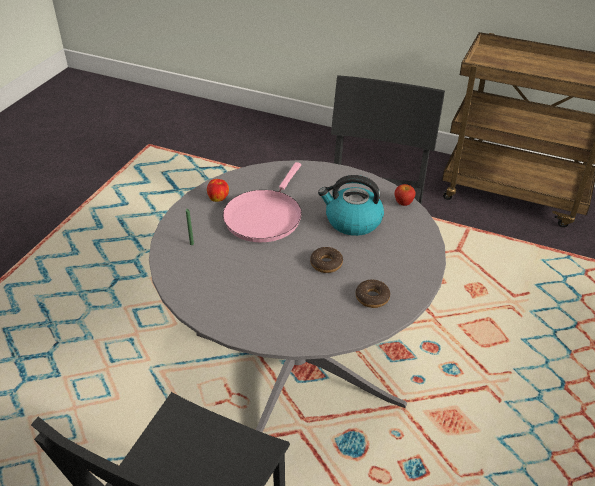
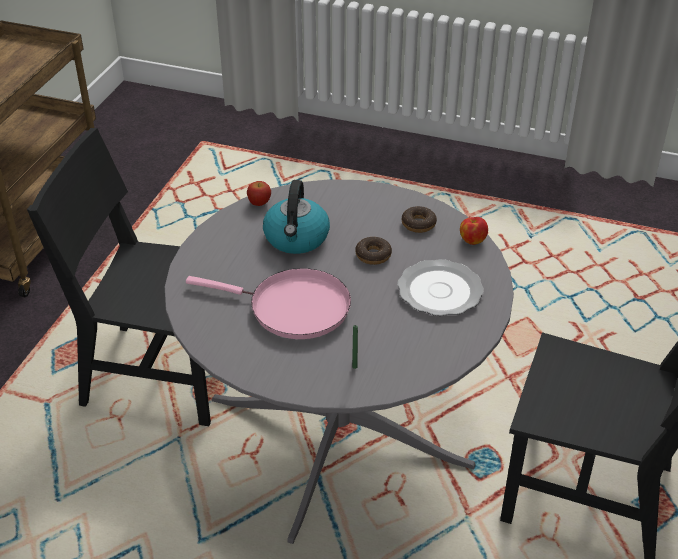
camera: 95 degrees left, 0 degrees up
(218, 198) = (257, 354): apple -> apple (472, 240)
(270, 301) = (439, 291): none -> plate

